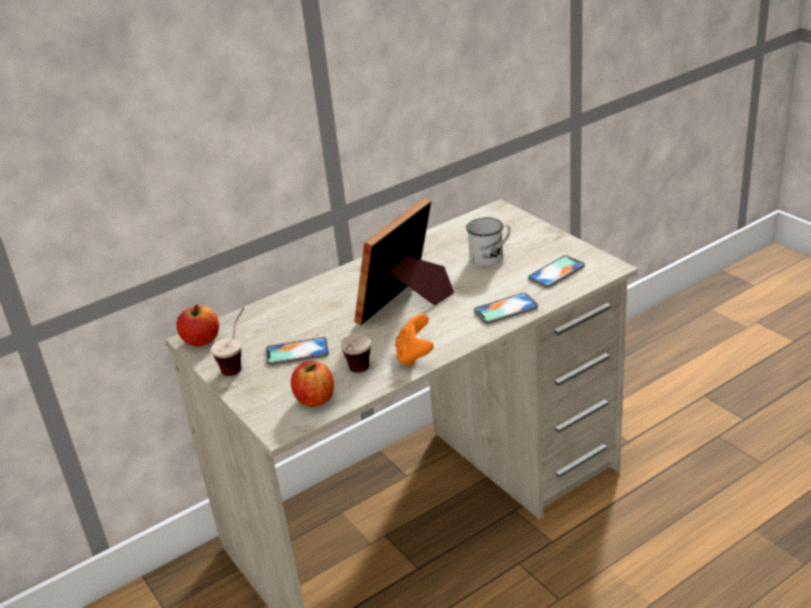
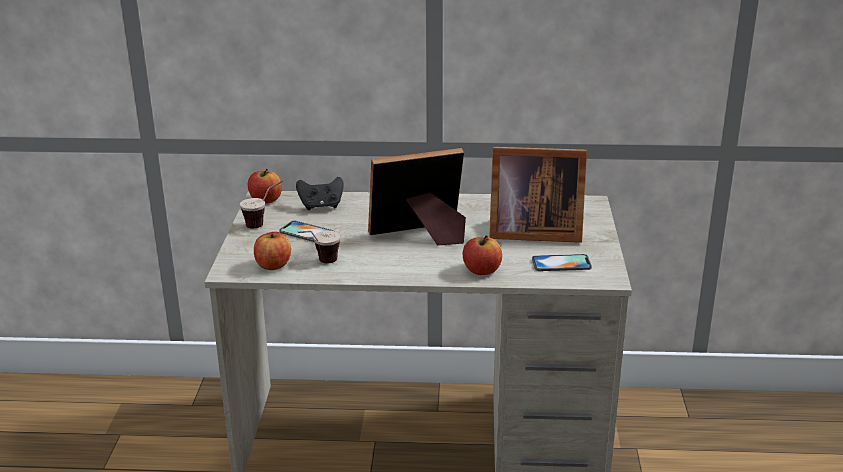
camera: 35 degrees right, 5 degrees down
(269, 320) = (321, 206): none -> black game controller
(414, 356) = (372, 270): orange game controller -> none
(491, 256) = (531, 231): white mug -> picture frame
(505, 309) = (482, 270): phone -> apple

